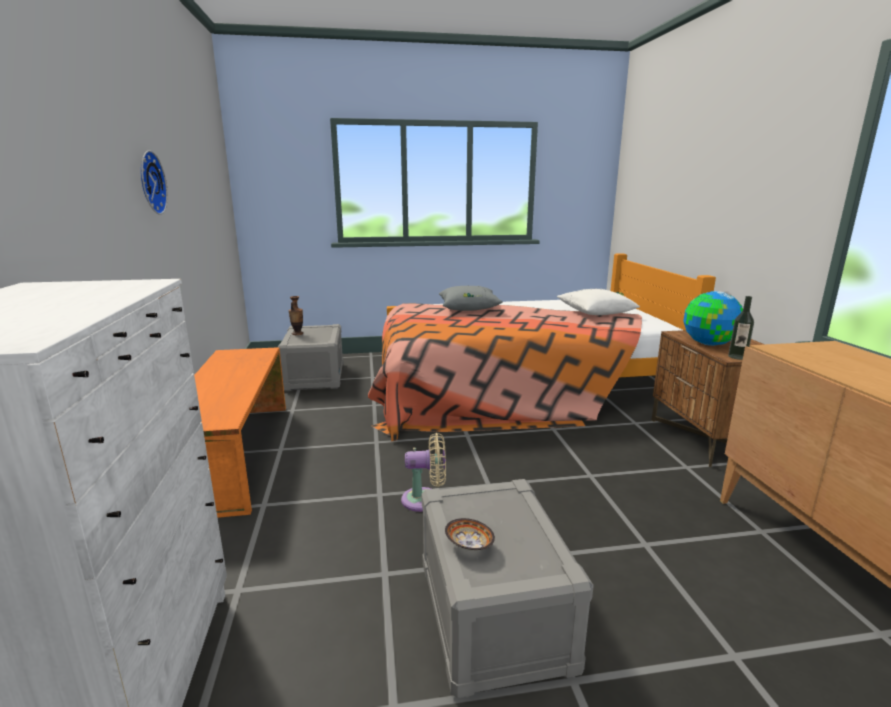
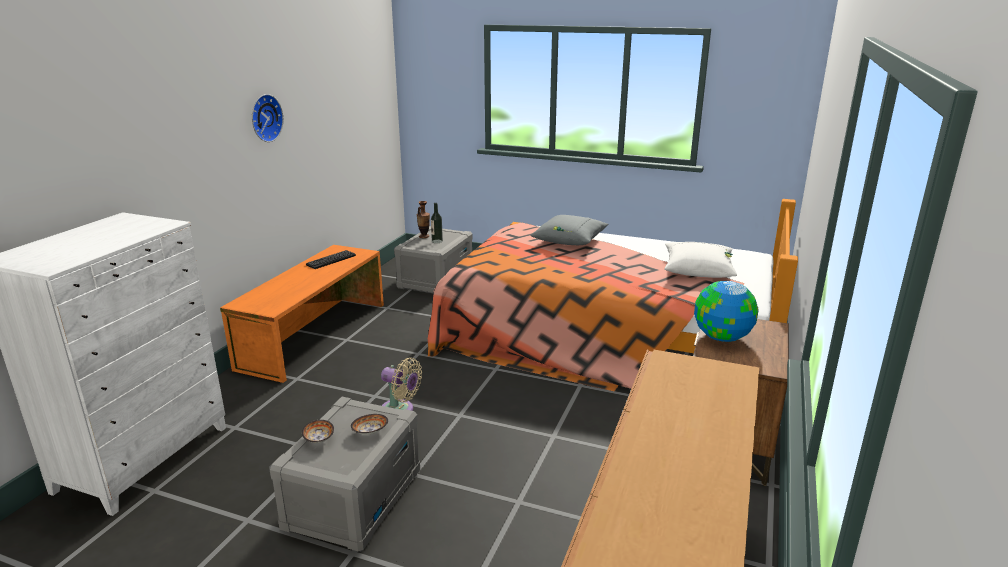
camera: 30 degrees right, 5 degrees up
(234, 363) = (331, 260): none -> keyboard
(510, 516) = (369, 431): none -> bowl
(737, 357) = (717, 359): bottle -> bottle (437, 241)

